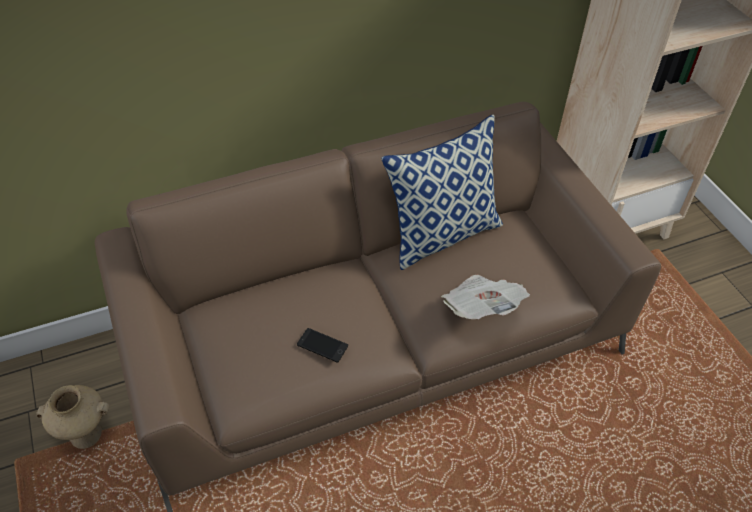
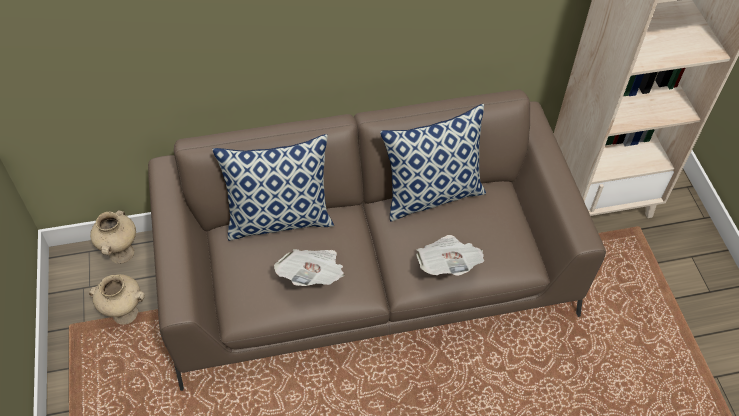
camera: 10 degrees right, 5 degrees up
(71, 362) = (121, 252): none -> beige vase
(268, 285) = (280, 219): none -> pillow
(322, 345) = (312, 276): phone -> newspaper

